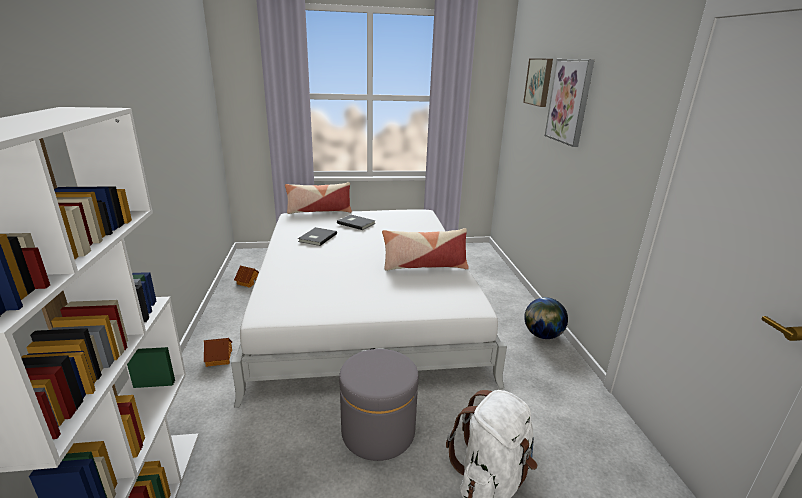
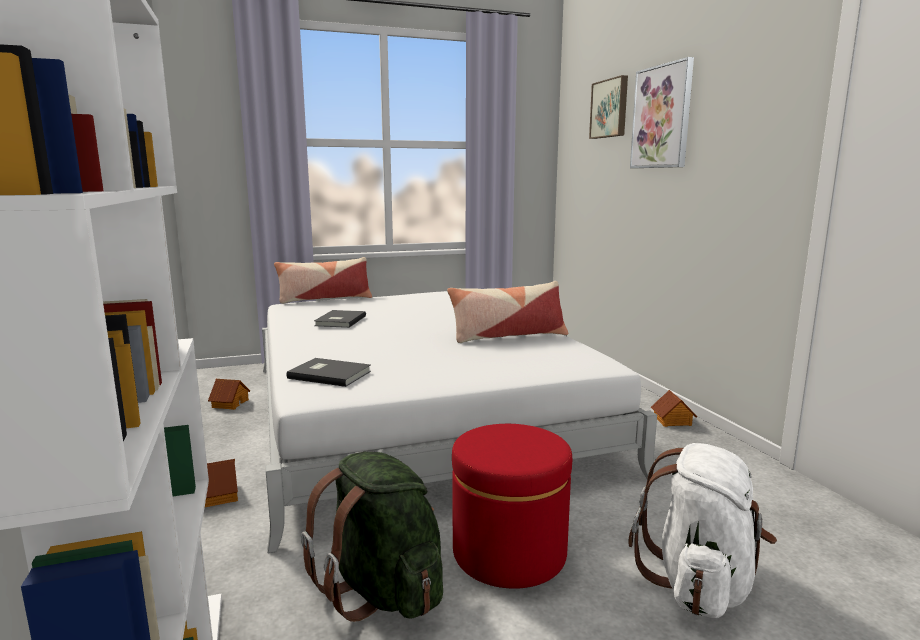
camera: 10 degrees left, 10 degrees down
(291, 446) = (382, 589): none -> green backpack
(356, 223) = (386, 305): grey book -> grey book (329, 374)
(378, 431) = (509, 552): grey ottoman -> red ottoman
(542, 335) = (672, 421): globe -> toy house

